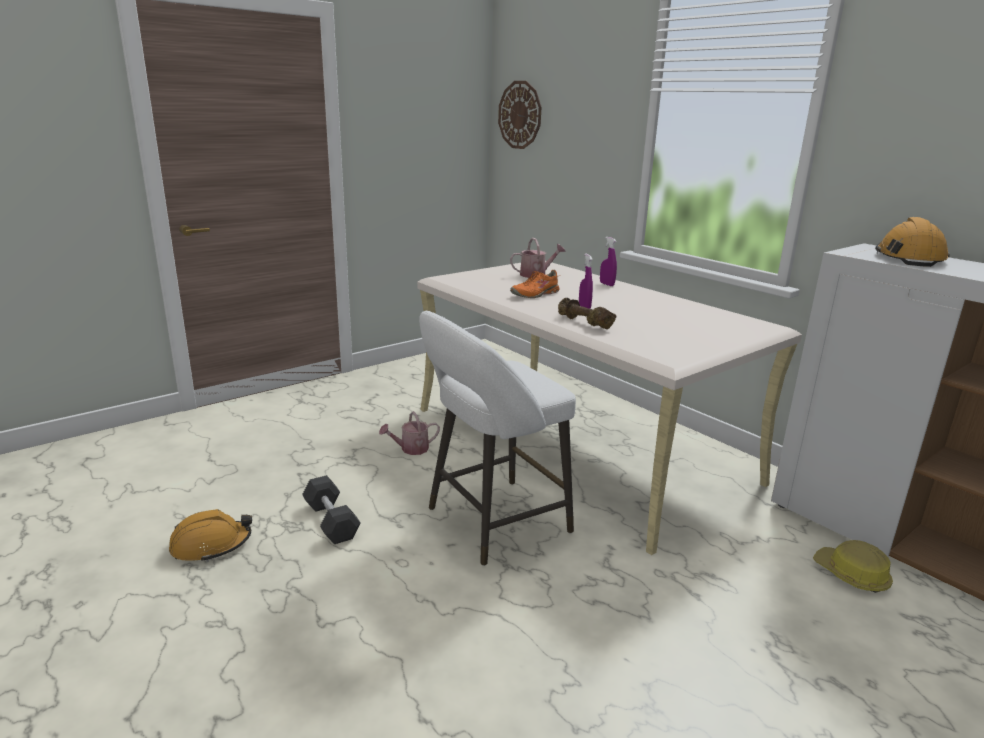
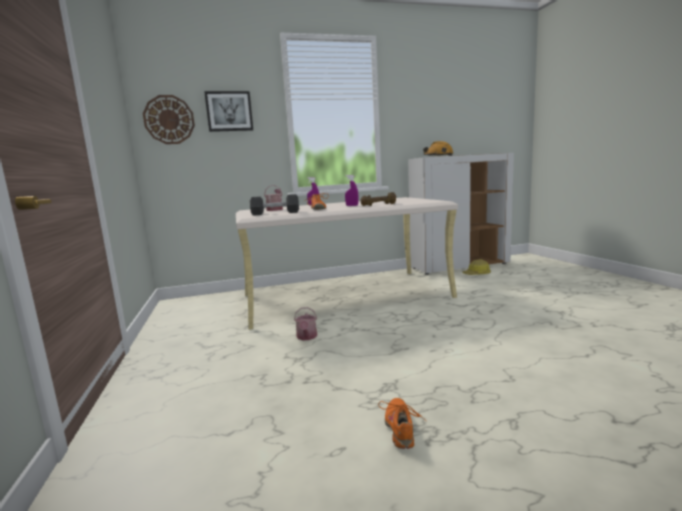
camera: 65 degrees left, 10 degrees down
(211, 545) = (401, 428): orange hard hat -> orange shoe
(331, 521) = (389, 371): black dumbbell -> black dumbbell (275, 213)
(491, 523) = (415, 324): white stool -> none
(578, 107) = (229, 111): none -> picture

